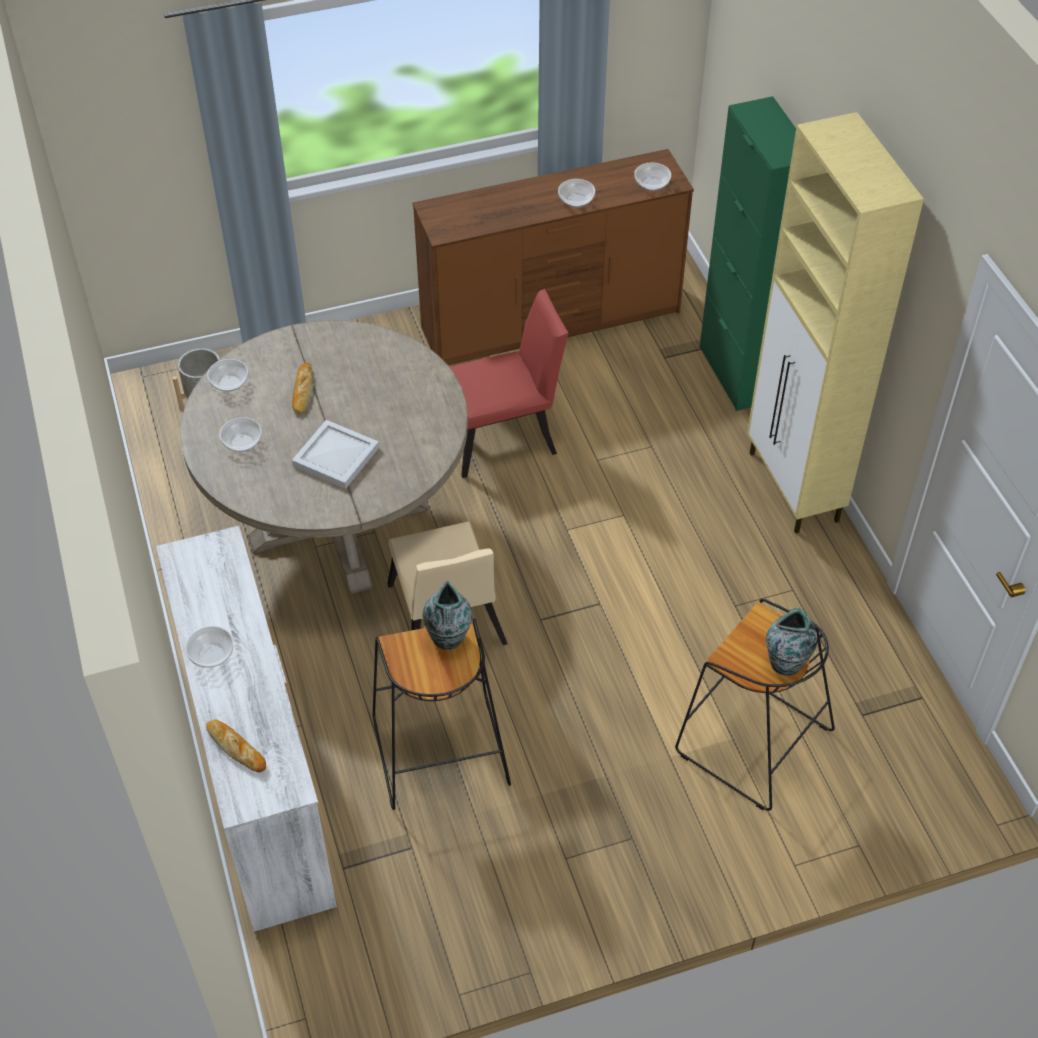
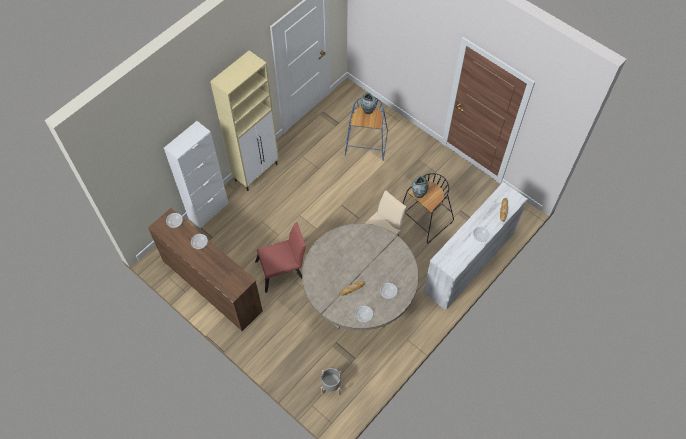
camera: 120 degrees left, 10 degrees up
(336, 457) = (375, 259): white tray -> none
(504, 434) = (283, 270): red chair -> red chair turned 120 degrees clockwise
(736, 374) = (208, 210): green cabinet -> white cabinet
(750, 741) = (366, 145): black stool -> blue stool

